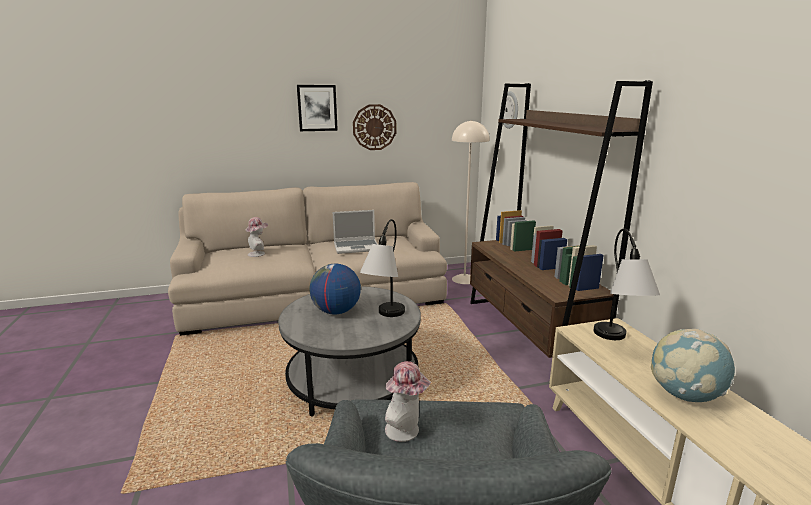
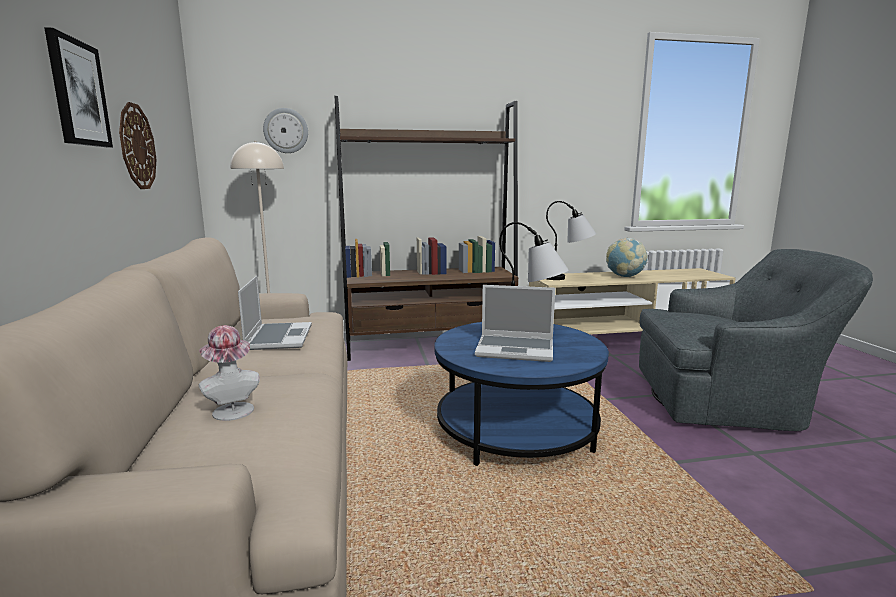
camera: 85 degrees left, 5 degrees down
(336, 312) = (516, 349): globe -> laptop
(353, 380) = (516, 429): grey coffee table -> blue coffee table
(406, 431) = (713, 326): hat -> none

